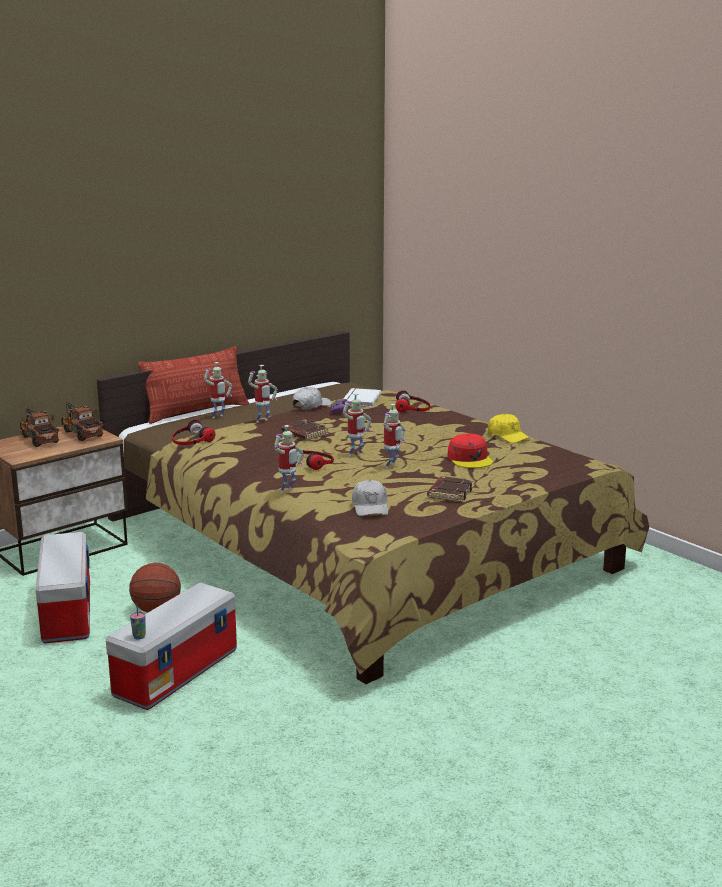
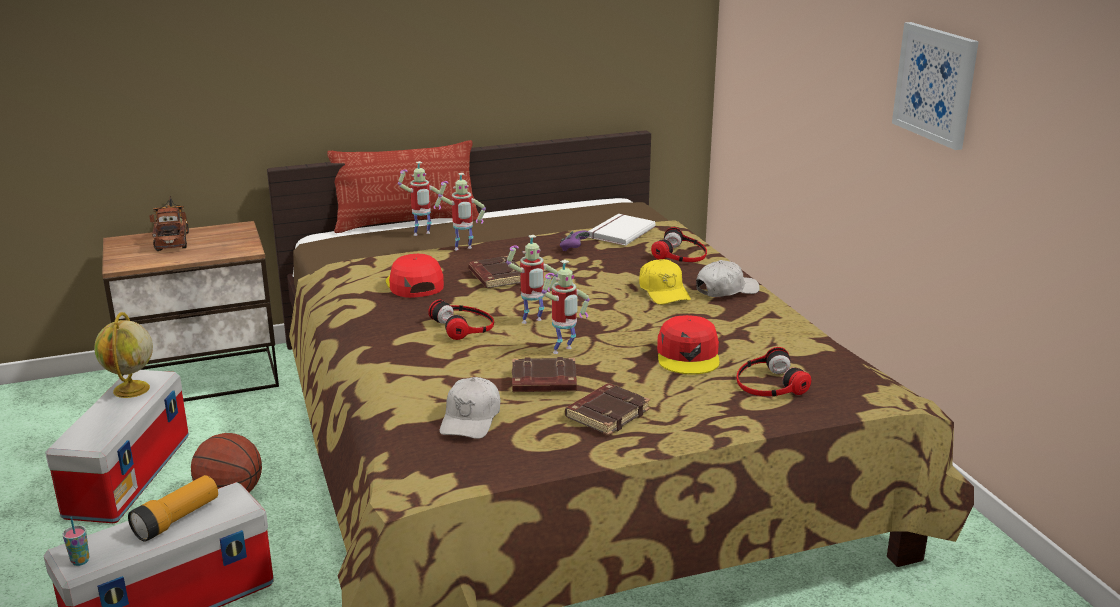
camera: 20 degrees right, 5 degrees up
(61, 546) = (131, 390): none -> globe
(81, 433) = (227, 237): toy truck -> none
(181, 606) = (177, 520): none -> flashlight
(191, 439) = (349, 265): headphones -> headphones (769, 383)
(251, 444) = (414, 284): none -> red cap
(287, 491) = (386, 370): toy robot -> none
(311, 406) = (546, 234): white cap -> white cap (726, 290)
(395, 483) = (543, 382): none -> brown book
(508, 436) = (780, 322): yellow cap -> yellow cap (663, 292)
(578, 276) = (936, 84): none -> picture

